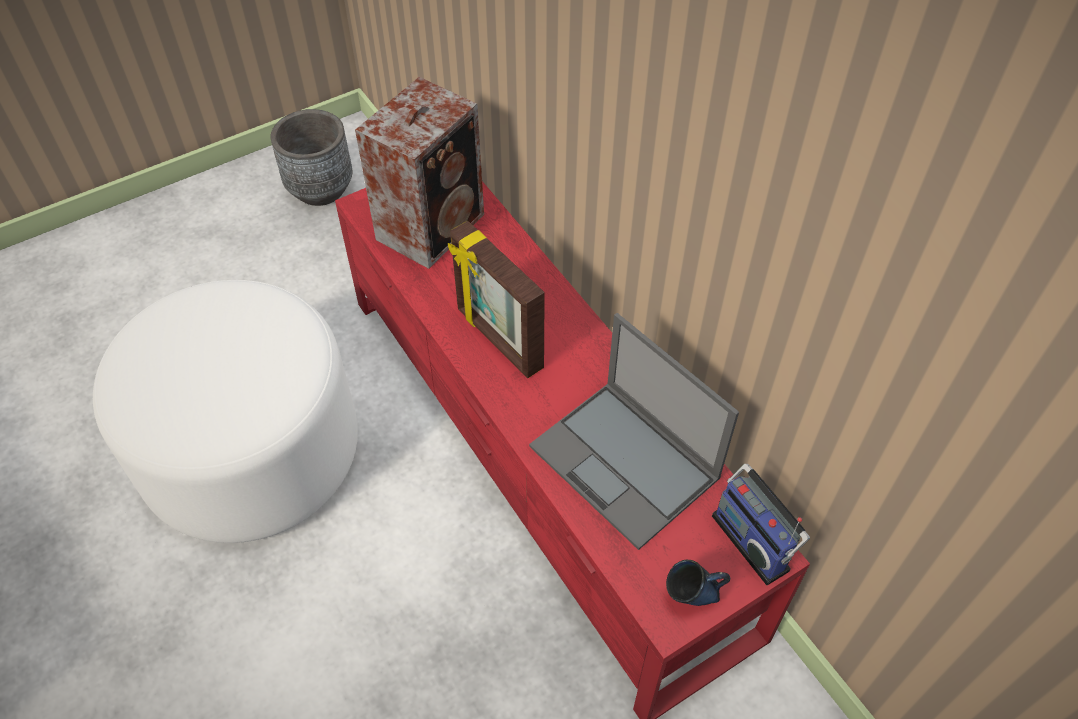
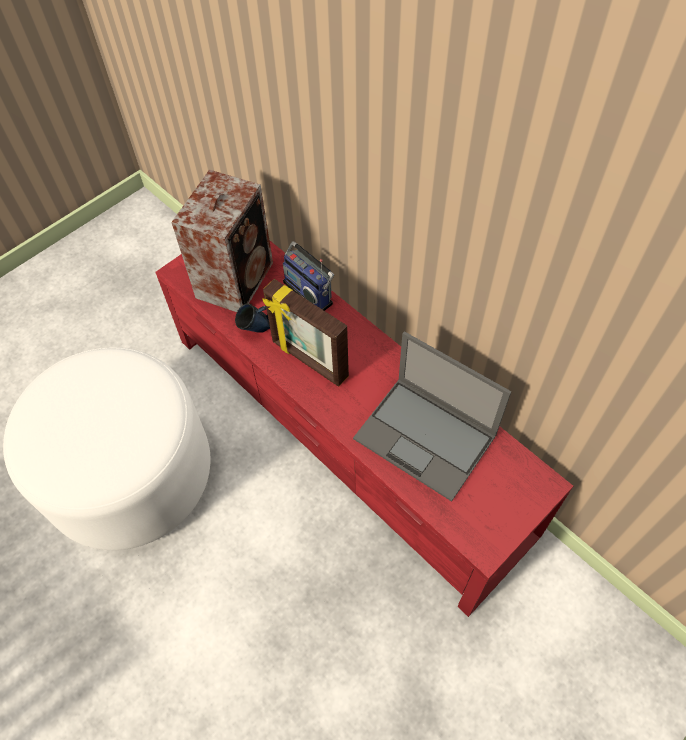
camera: 10 degrees left, 5 degrees up
(321, 189) = (129, 255): grey planter -> none
(693, 598) = (498, 529): blue mug -> blue mug (256, 330)
(754, 540) = (530, 477): radio -> radio (310, 291)

